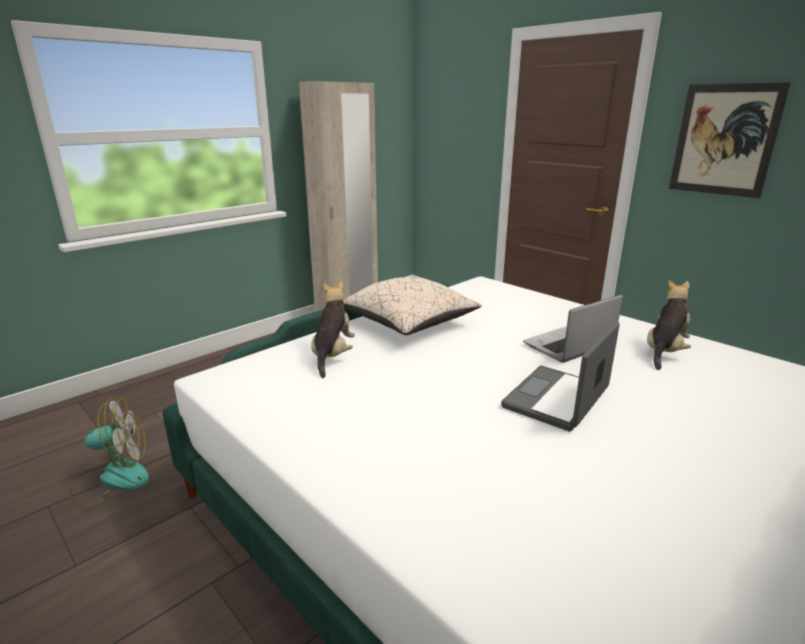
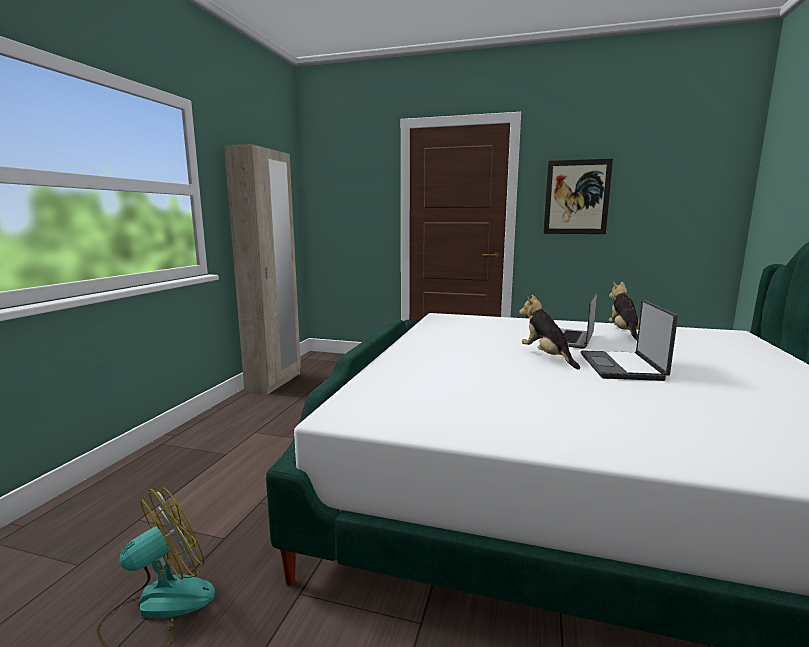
camera: 30 degrees left, 10 degrees down
(333, 355) = (418, 376): plush toy -> plush toy (546, 357)
(410, 323) = (437, 346): beige pillow -> none

